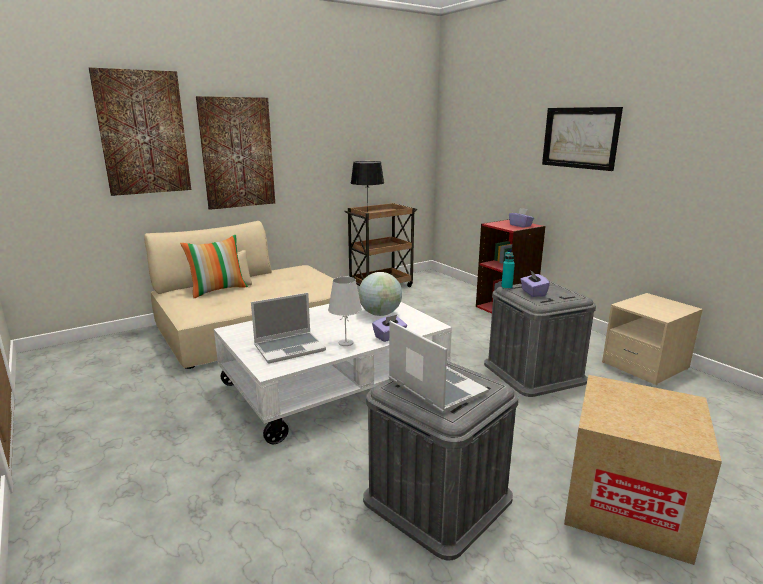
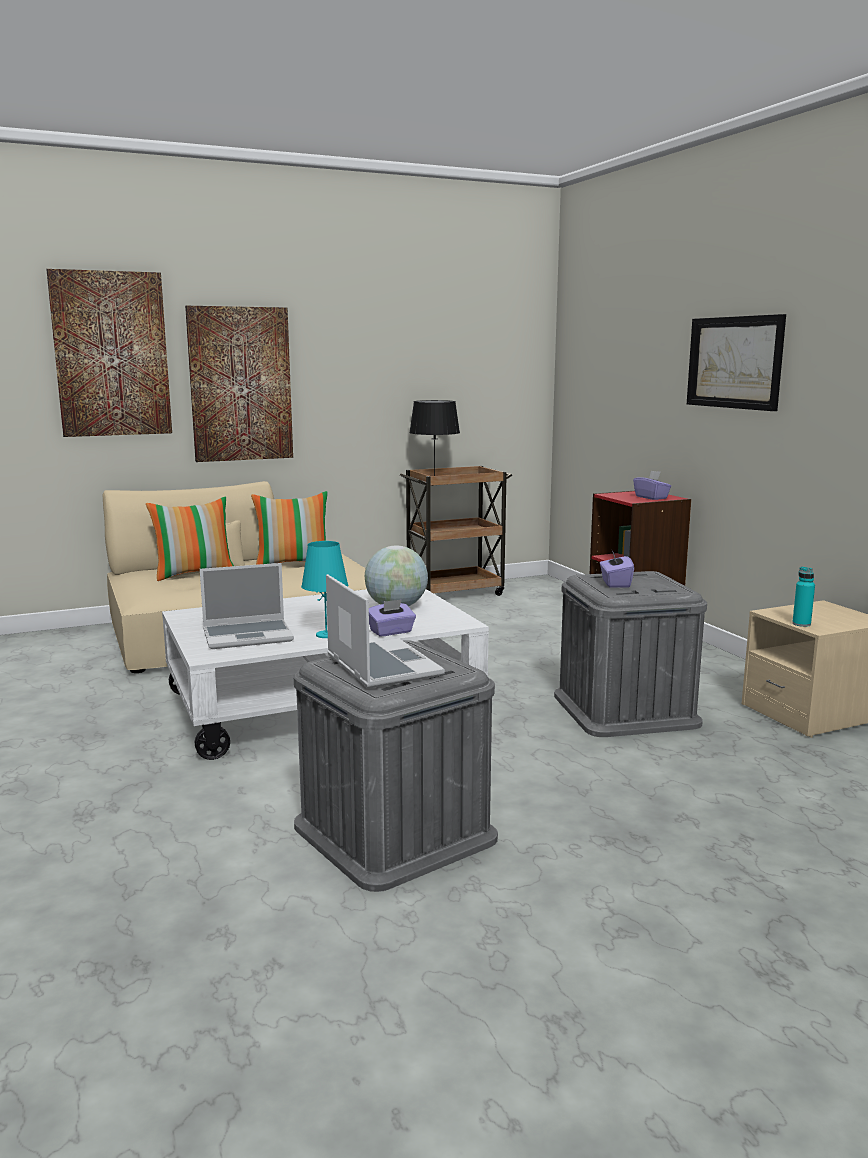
camera: 10 degrees right, 5 degrees down
(284, 277) = (293, 563): none -> pillow
(346, 343) = (326, 635): white table lamp -> turquoise table lamp
(506, 287) = (582, 576): turquoise bottle -> turquoise bottle (801, 624)
(627, 504) = (657, 863): cardboard box -> none

